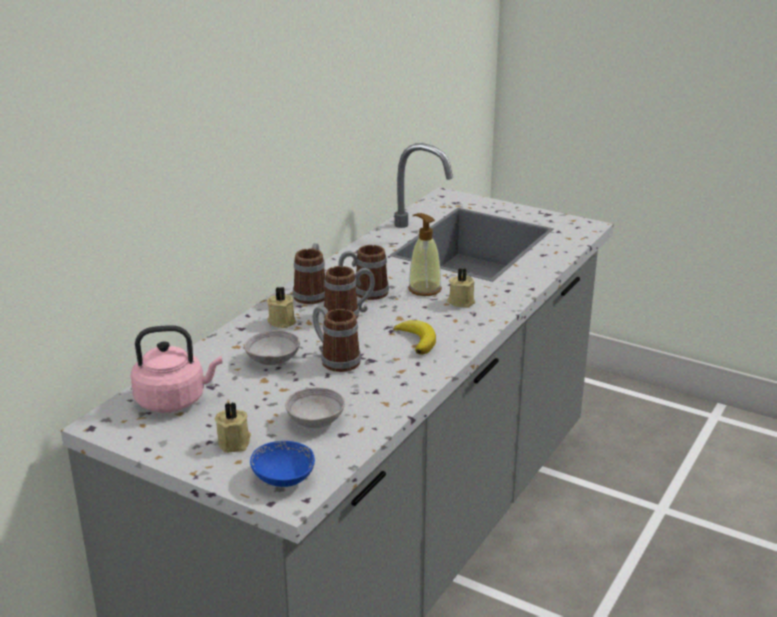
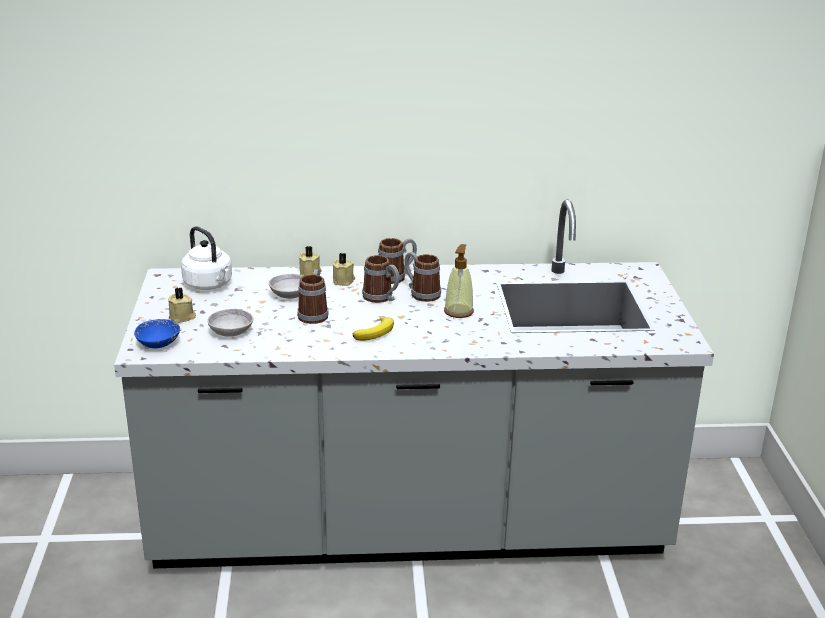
camera: 55 degrees right, 0 degrees up
(174, 400) = (209, 285): pink kettle -> white kettle
(461, 301) = (458, 330): beige candle -> beige candle (311, 274)

